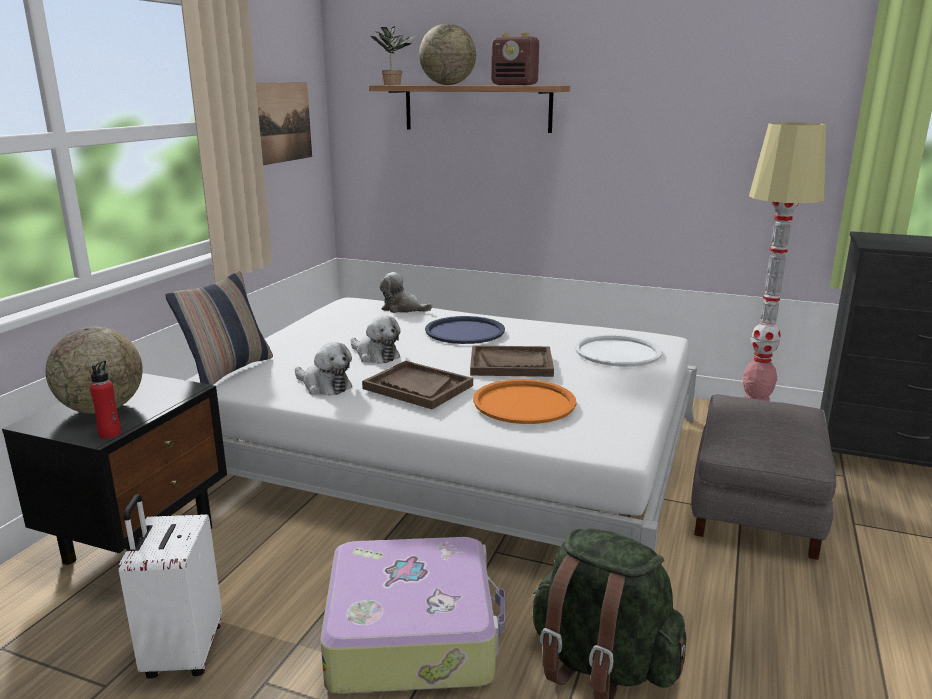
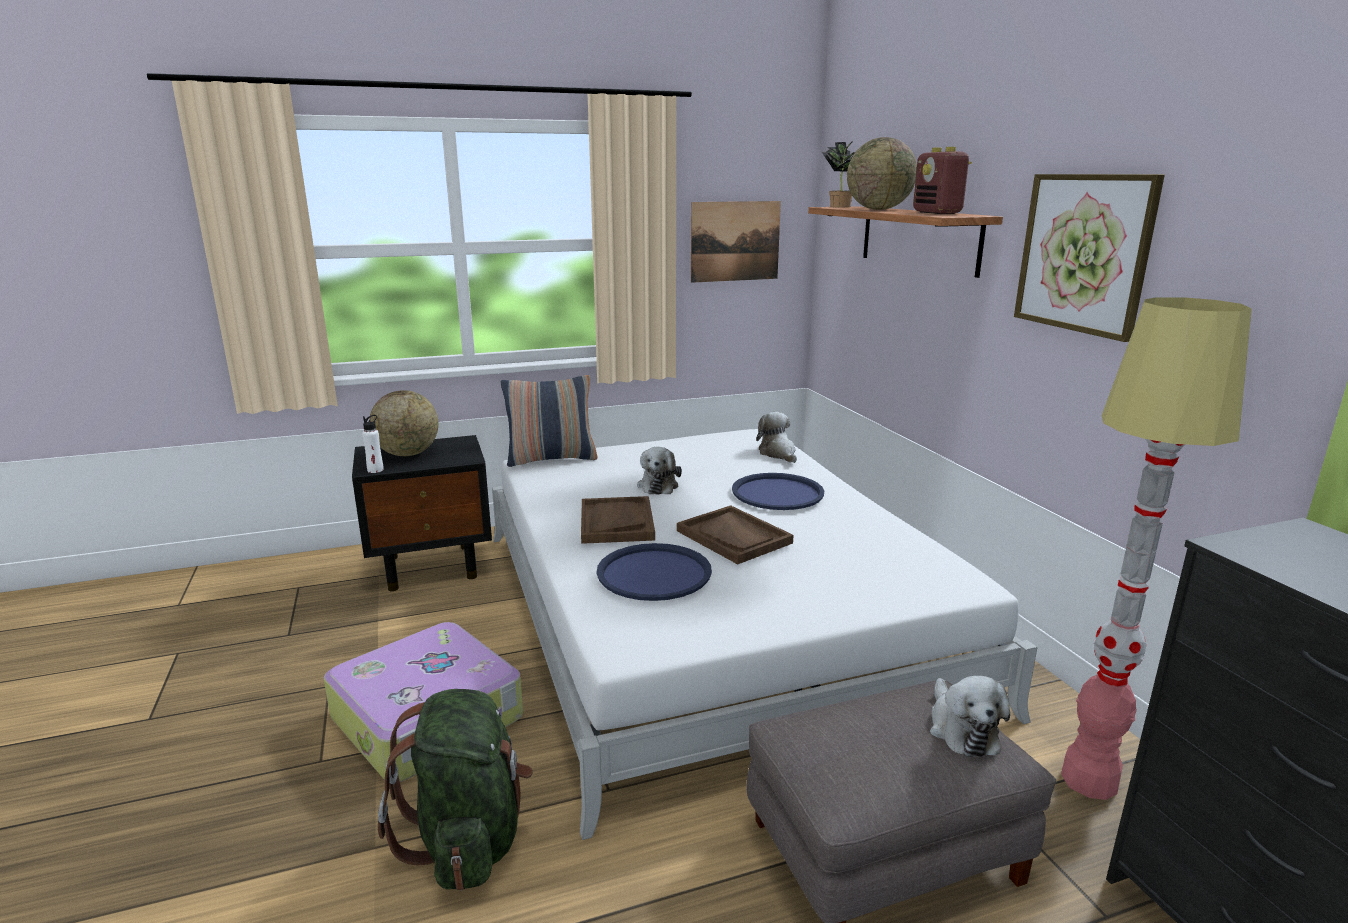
camera: 50 degrees right, 0 degrees up
(110, 434) = (375, 470): red bottle -> white bottle
(182, 653) = (335, 641): white suitcase -> none
(324, 386) = (572, 494): plush toy -> plush toy (961, 729)
(524, 403) = (654, 573): orange tray -> blue tray
(618, 352) = (873, 573): white tray -> none
(649, 106) = (1084, 253): none -> picture

